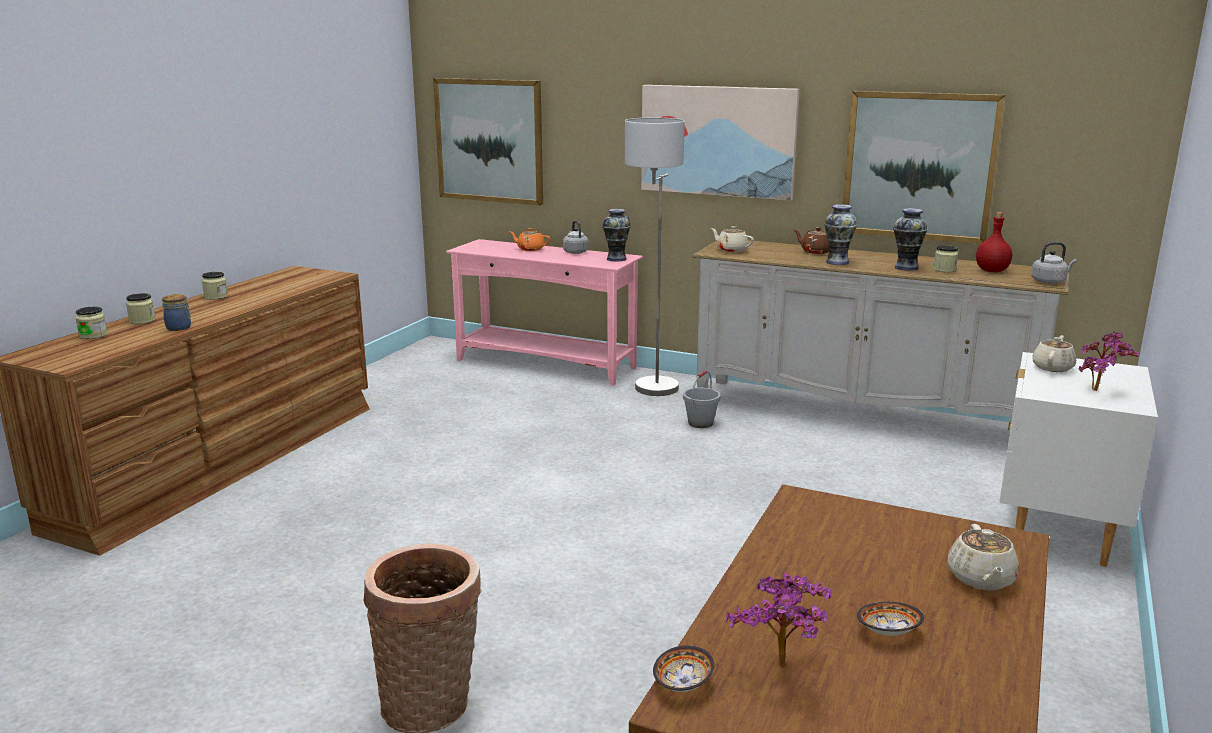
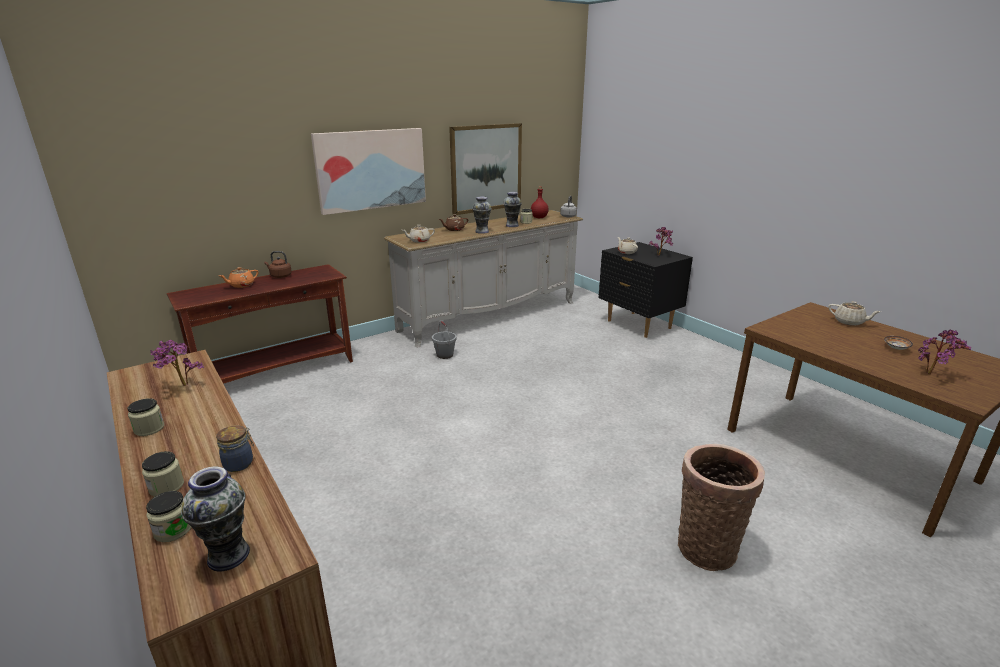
camera: 60 degrees left, 5 degrees up
(285, 286) = (181, 387): none -> potted plant
(489, 141) = (160, 199): picture -> none
(546, 364) = (277, 371): pink console table -> brown console table
(575, 252) = (280, 276): grey kettle -> brown kettle
(616, 259) = (323, 271): vase -> vase (229, 555)
(652, 392) = (382, 354): grey floor lamp -> none
(683, 684) = (949, 396): bowl -> none
(1058, 531) = (638, 325): white nightstand -> black nightstand

